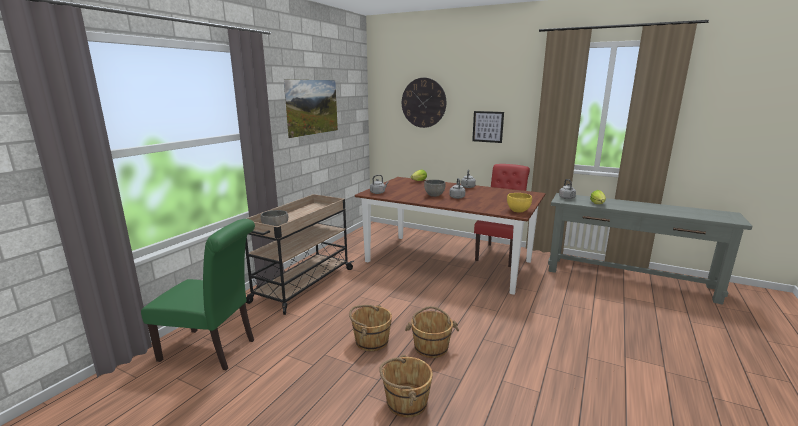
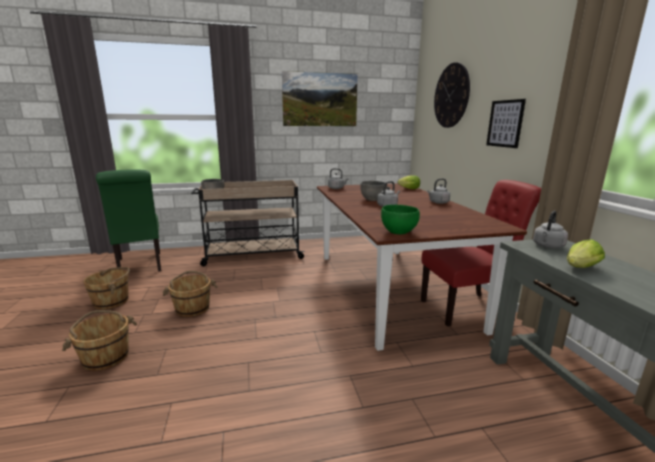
camera: 50 degrees right, 0 degrees up
(431, 347) = (205, 338): brown bucket -> brown bucket (112, 301)
(518, 211) = (398, 232): yellow bowl -> green bowl

